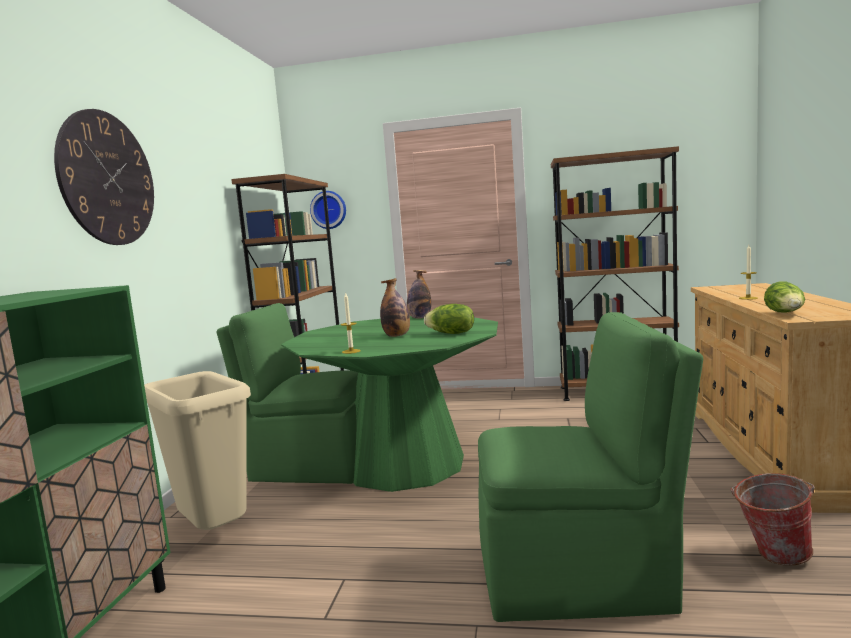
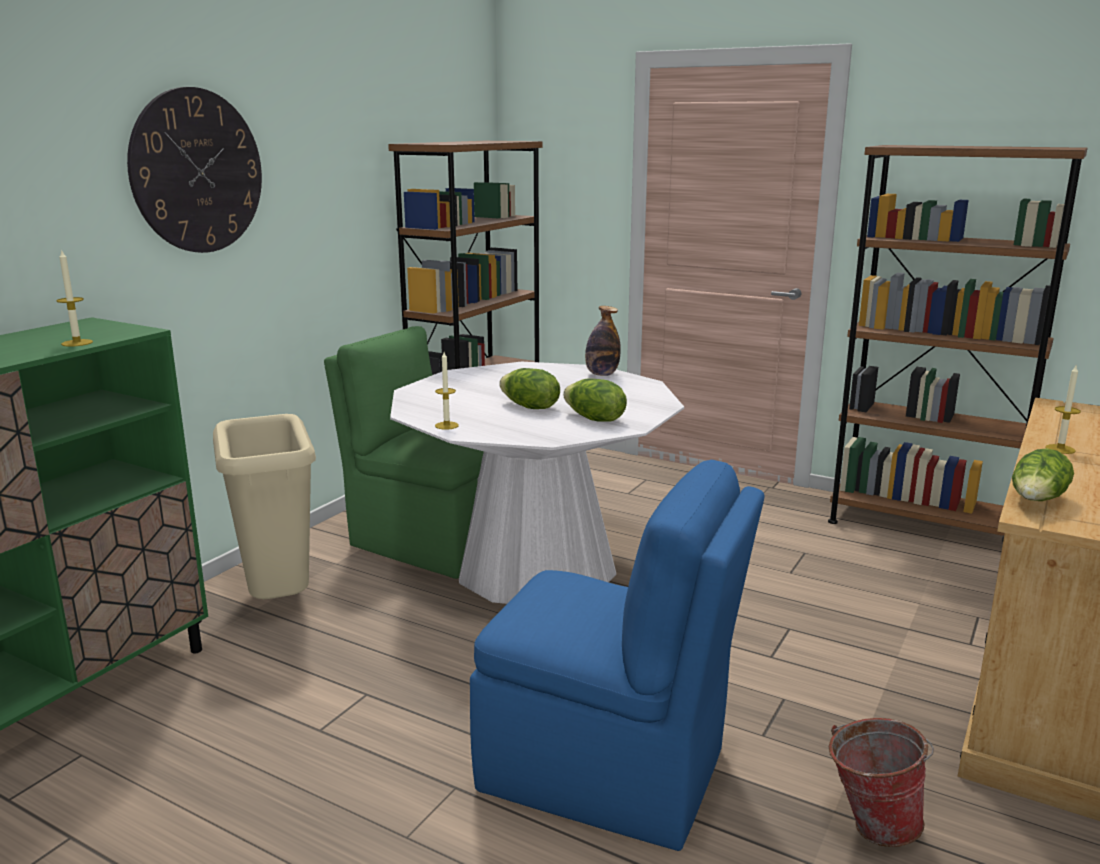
camera: 20 degrees right, 10 degrees up
(48, 295) = (77, 343): none -> candle
(329, 210) = (549, 177): wall clock -> none
(397, 336) = (529, 407): bottle -> lettuce
(404, 463) = (535, 567): green dining table -> white dining table
(578, 577) = (608, 772): green chair -> blue chair

